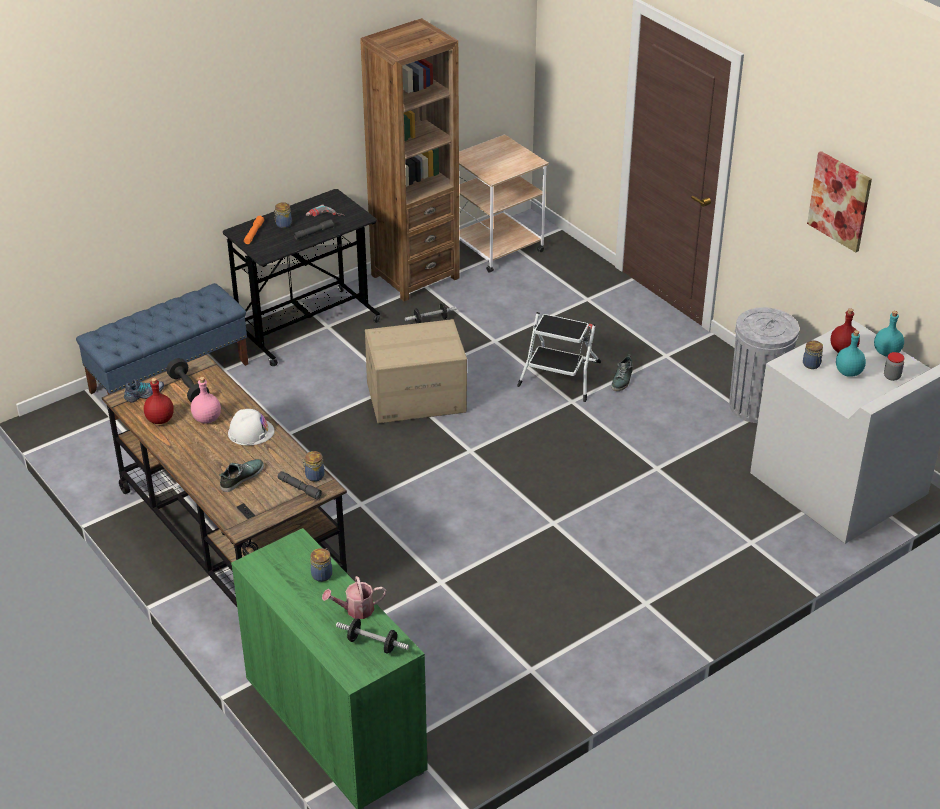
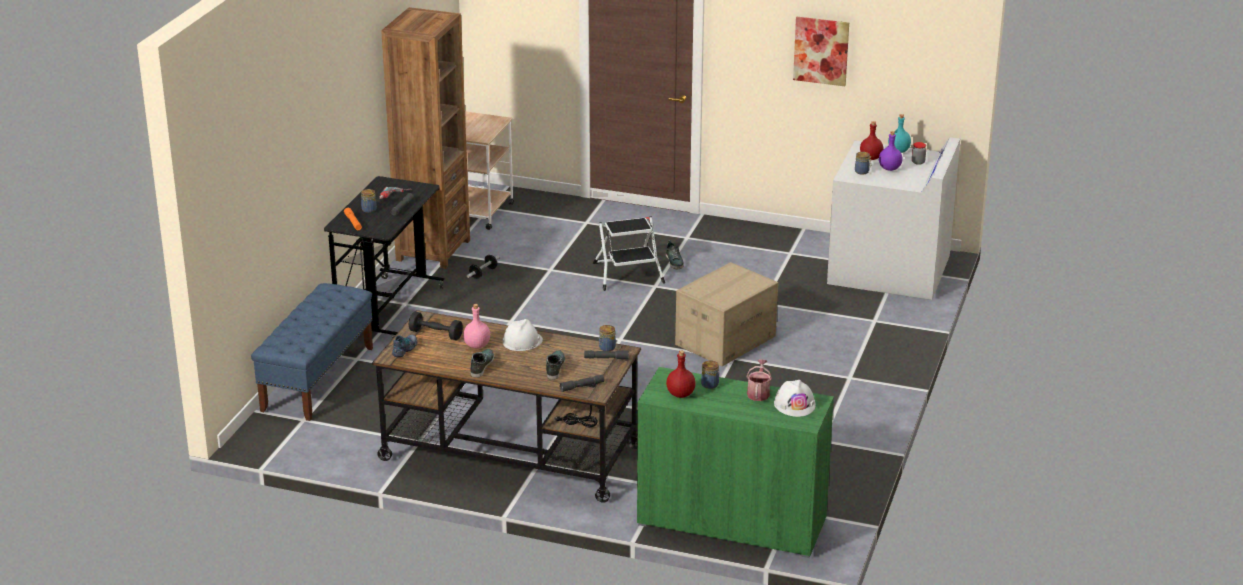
camera: 35 degrees left, 10 degrees down
(160, 420) = (441, 358): red bottle -> red bottle (680, 394)
(183, 444) = (481, 366): none -> shoe
(237, 512) = (582, 386): none -> grey flashlight
(355, 610) = (758, 393): watering can -> watering can turned 150 degrees clockwise
(372, 644) = (794, 404): dumbbell -> white hard hat
(416, 397) = (536, 322): cardboard box -> cardboard box (725, 340)
(756, 406) = (784, 246): grey trash can -> none
(849, 372) = (890, 168): turquoise bottle -> purple bottle

